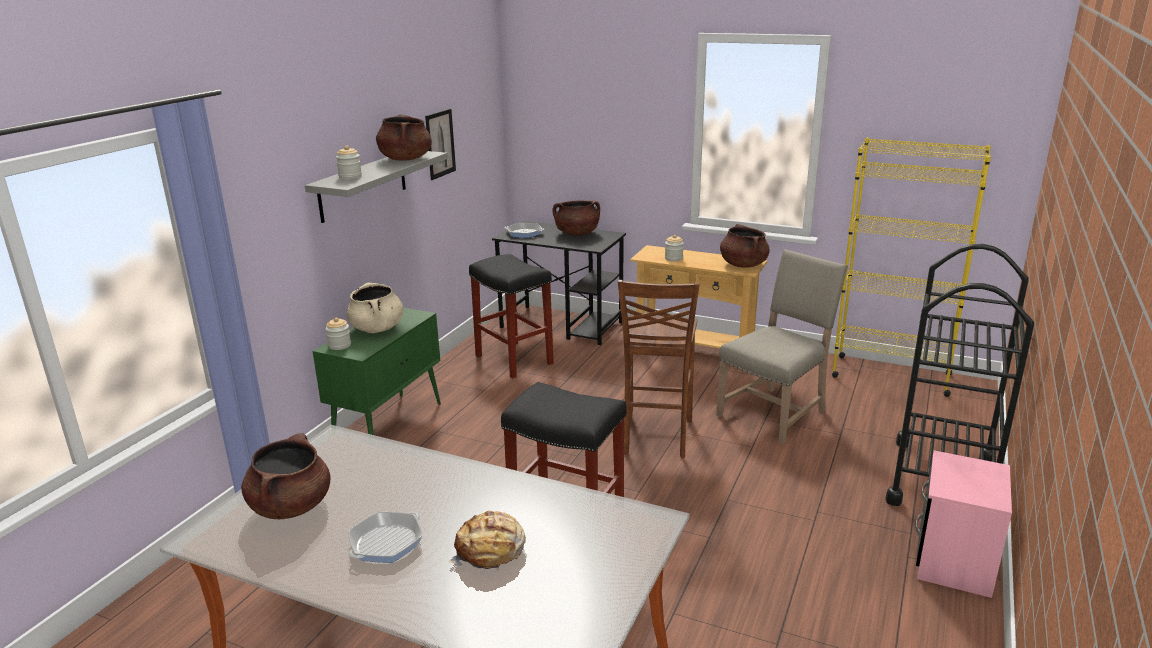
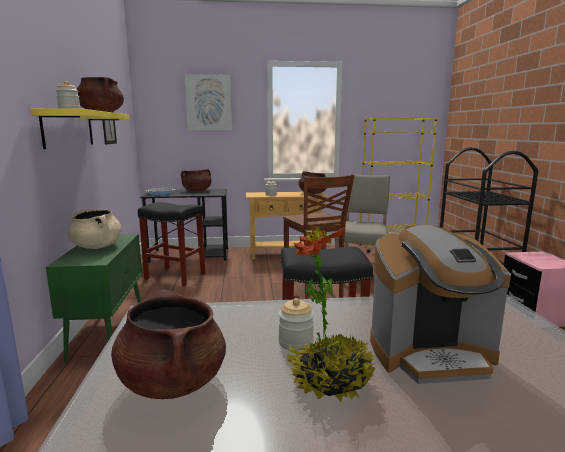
camera: 30 degrees left, 10 degrees down
(339, 345) = (71, 260): jar -> jar (295, 342)
(363, 185) = (68, 129): grey shelf -> yellow shelf
(386, 543) = (330, 380): frying pan -> potted plant
(490, 551) = (431, 354): bread -> coffee machine
(606, 98) = (209, 102): none -> picture

